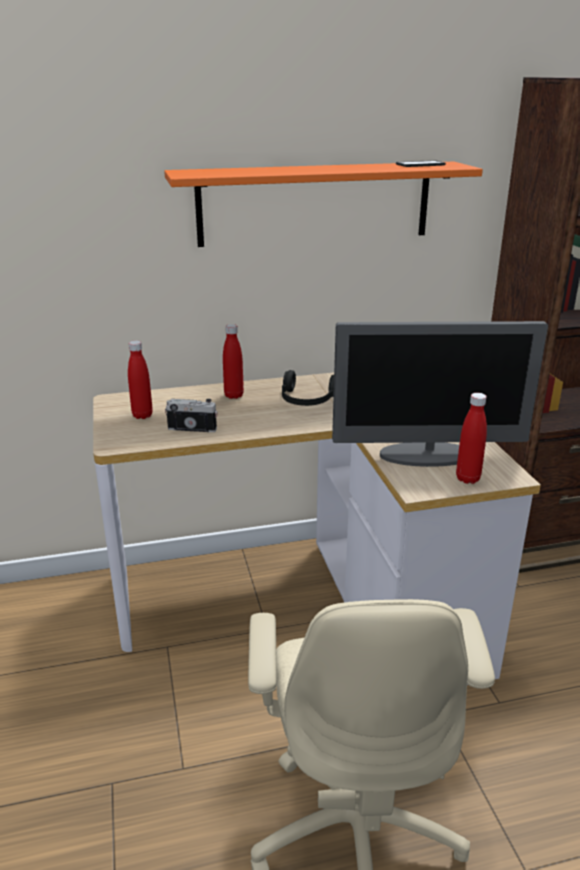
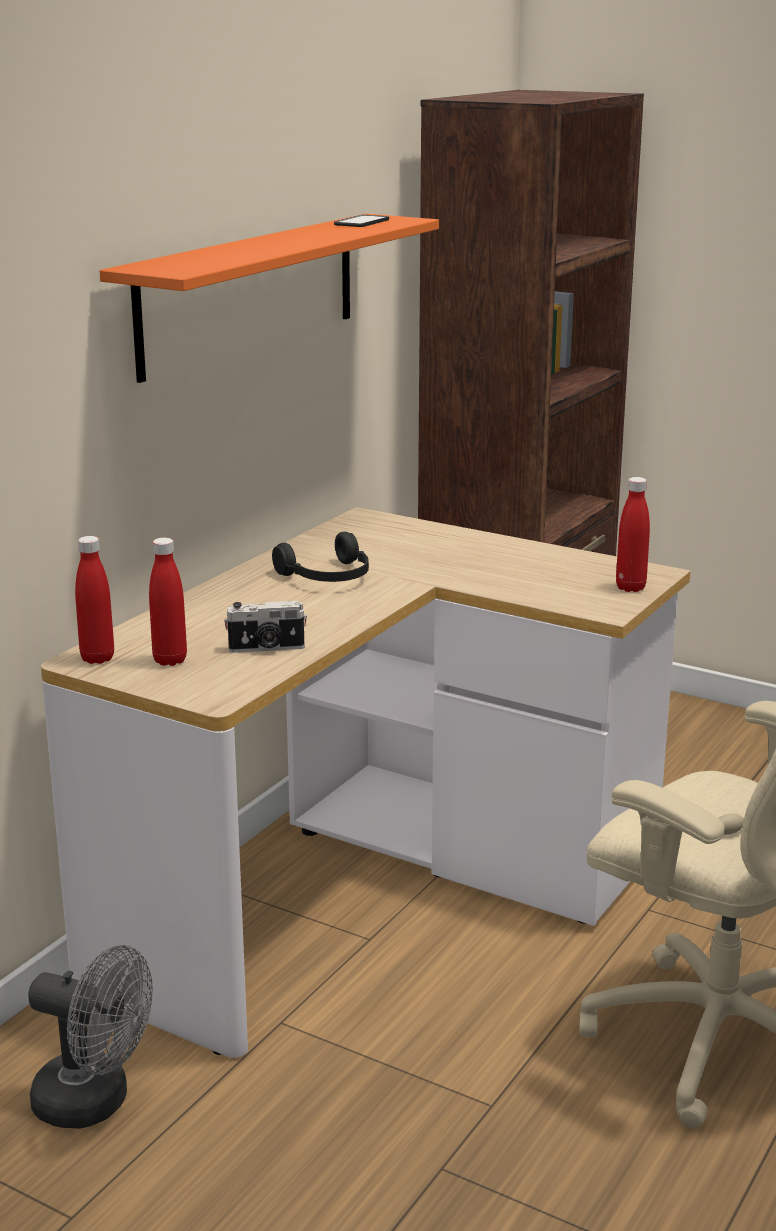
camera: 45 degrees left, 5 degrees down
(51, 632) = (95, 1102): none -> grey fan
(192, 428) = (266, 648): camera -> camera turned 150 degrees counterclockwise
(234, 395) = (230, 602): red bottle -> red bottle (97, 658)
(428, 455) = (559, 582): monitor -> none

